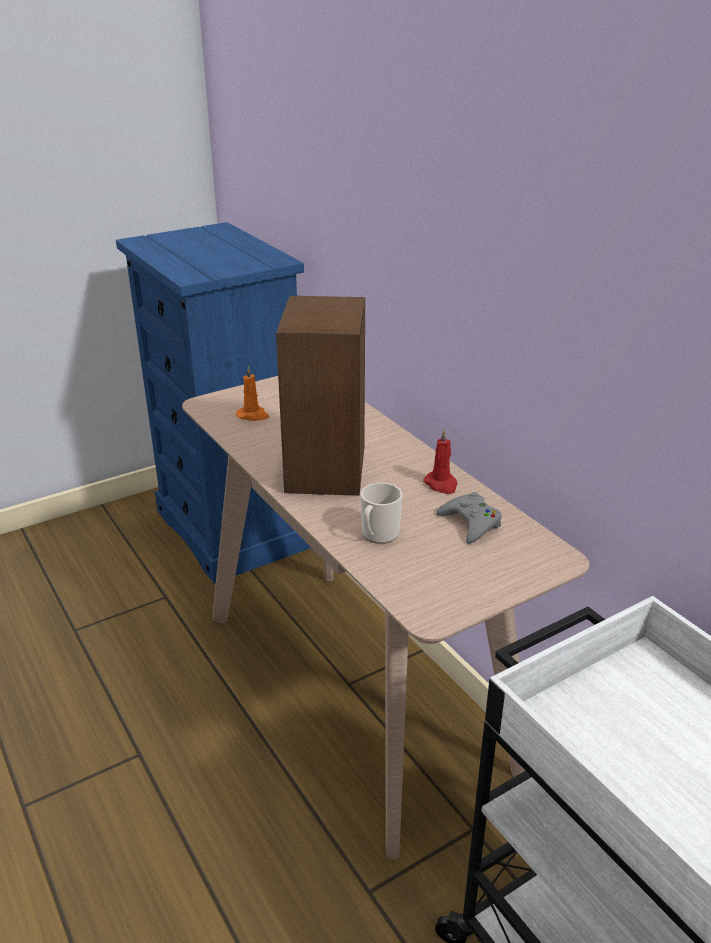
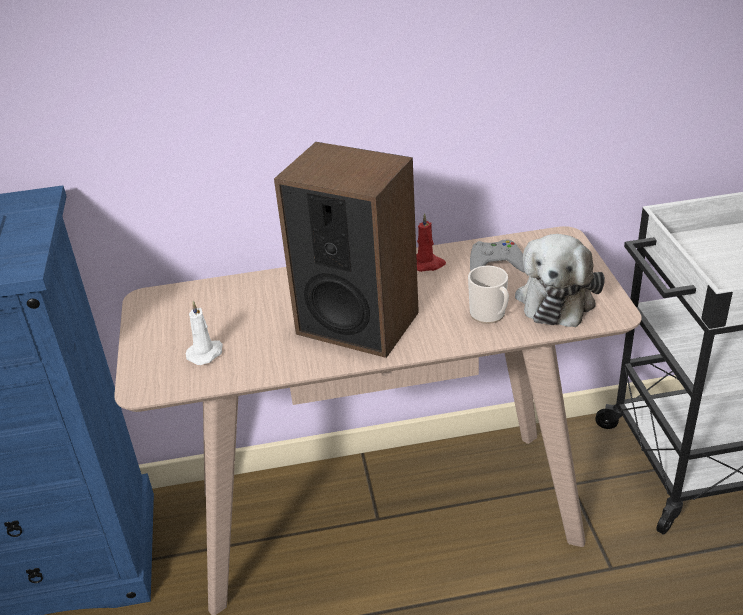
camera: 65 degrees left, 5 degrees up
(253, 415) = (206, 353): orange candle -> white candle
(434, 572) = (556, 298): none -> plush toy

